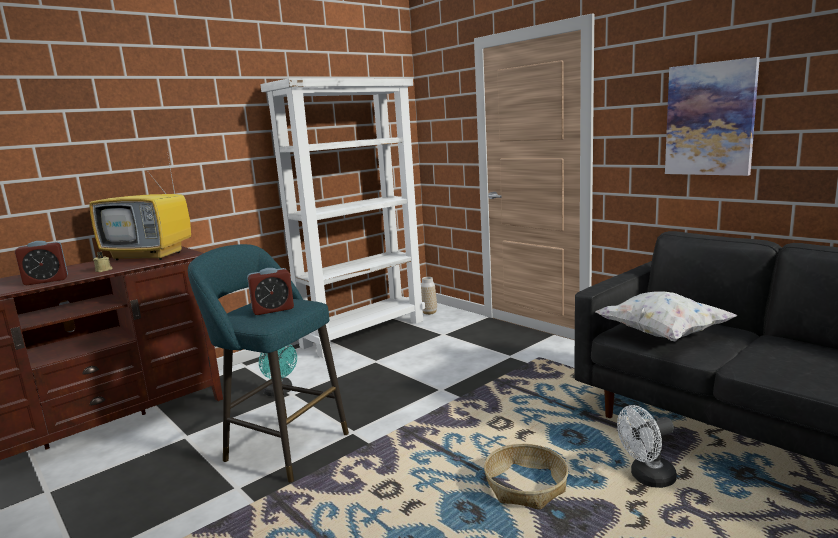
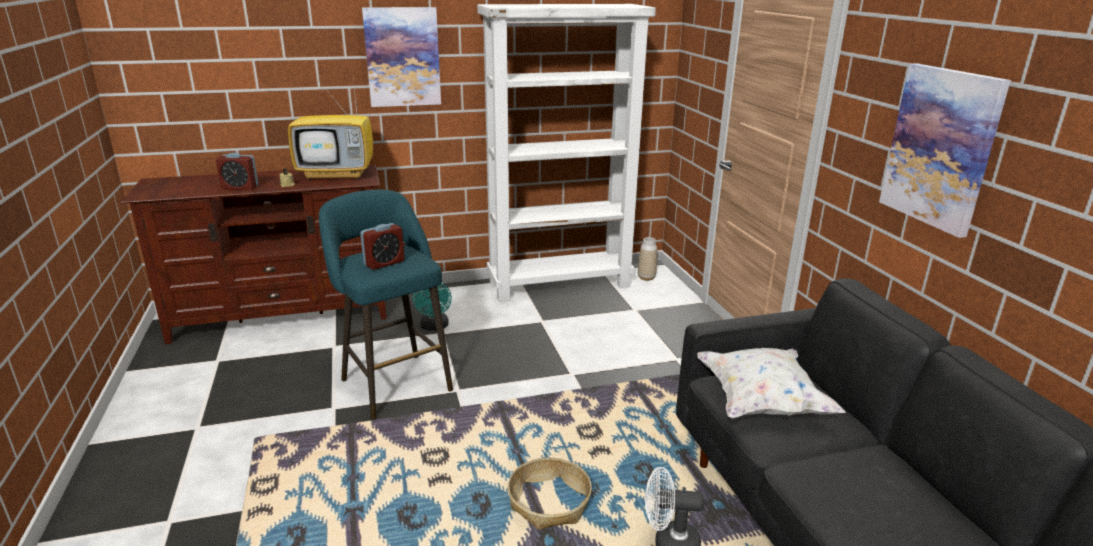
camera: 25 degrees right, 10 degrees up
(151, 256) = (338, 175): television -> television turned 45 degrees counterclockwise
(195, 136) = (402, 57): none -> picture
(273, 310) = (384, 263): alarm clock -> alarm clock turned 45 degrees counterclockwise

